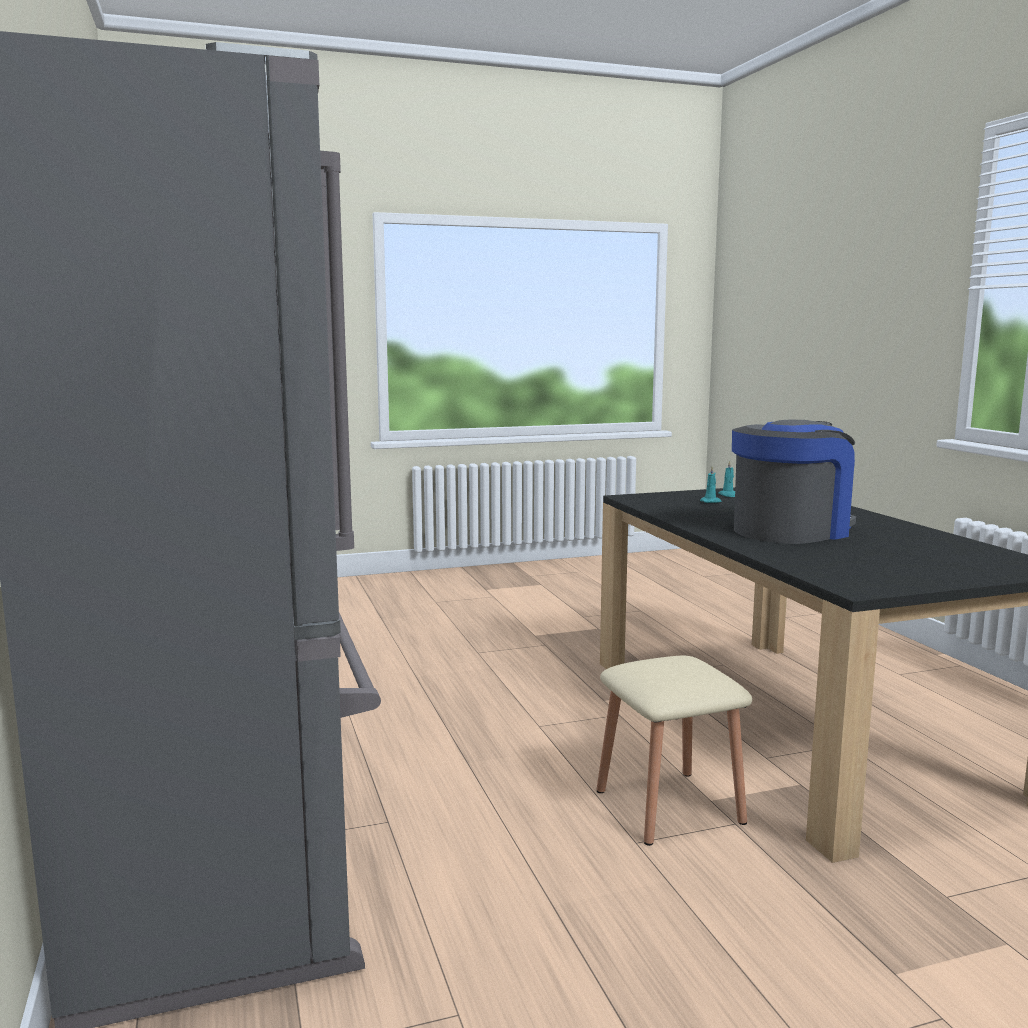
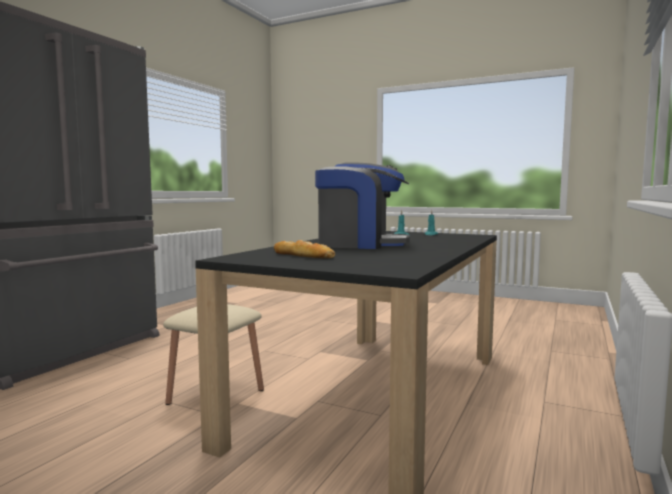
camera: 45 degrees right, 5 degrees down
(874, 565) = (302, 255): none -> bread

